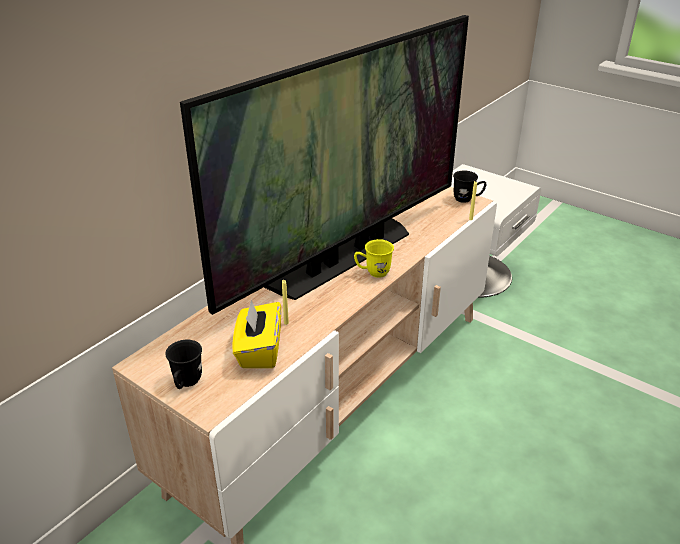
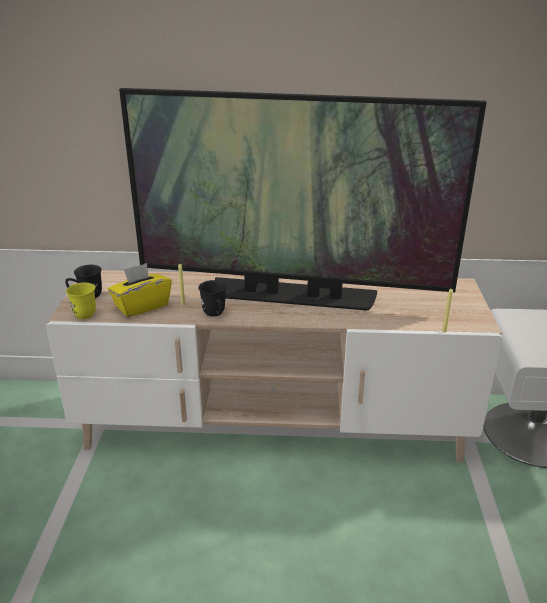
camera: 55 degrees right, 5 degrees down
(373, 272) = (289, 314): yellow mug -> yellow mug (82, 312)
(467, 199) = (477, 318): black mug -> black mug (215, 314)

